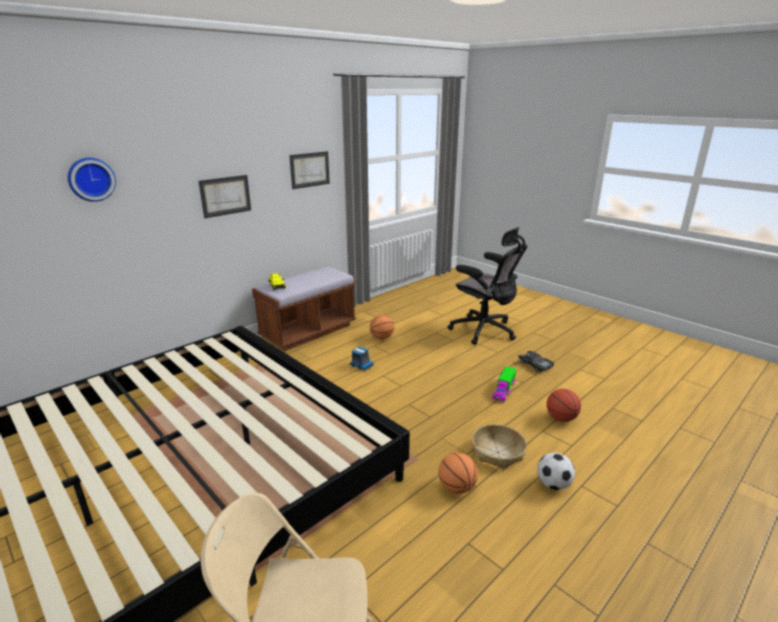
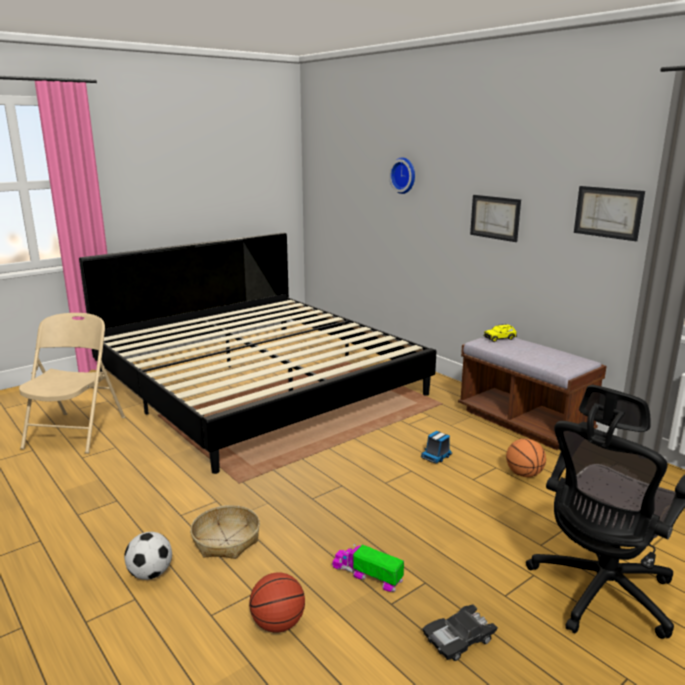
camera: 95 degrees right, 5 degrees down
(457, 488) = (185, 503): basketball -> none

